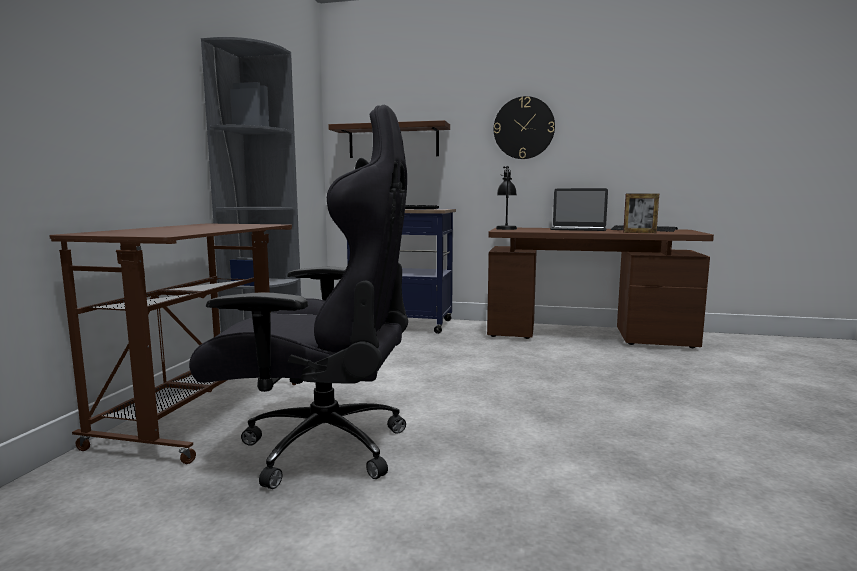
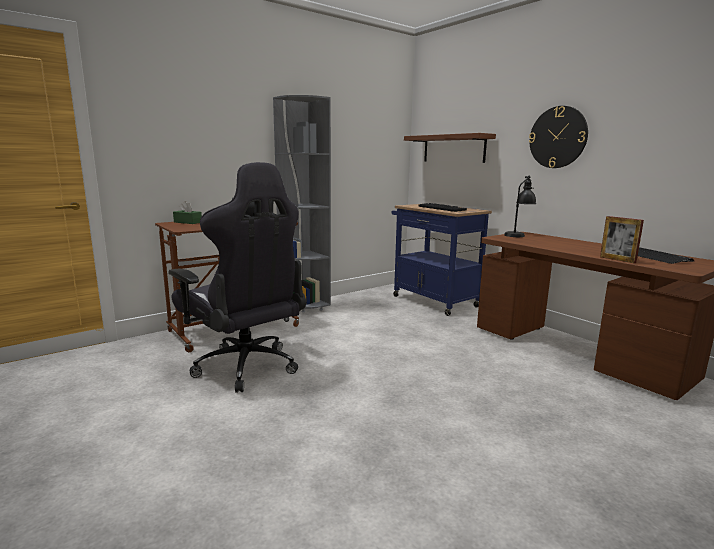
camera: 40 degrees right, 5 degrees up
(118, 231) = (188, 222): none -> green tissue box
(578, 229) = (583, 245): laptop -> none

